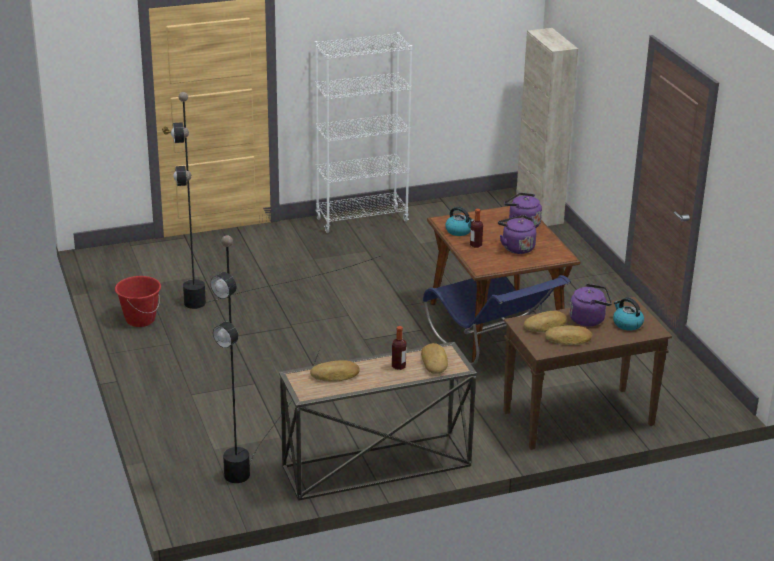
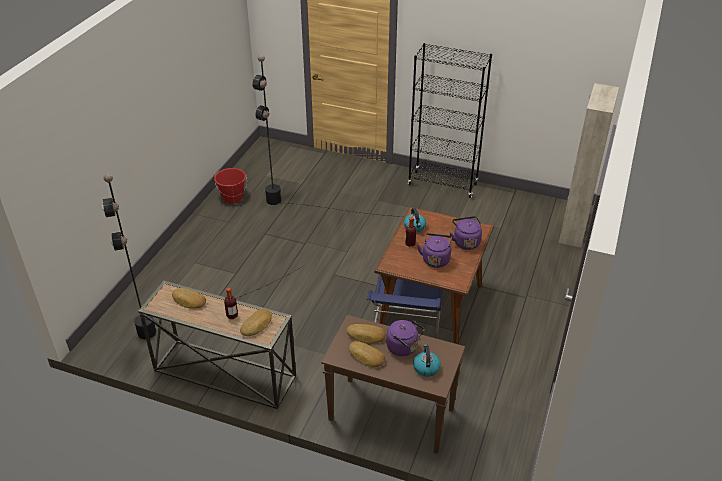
camera: 40 degrees right, 10 degrees up
(362, 220) = (443, 184): white bookcase -> black bookcase

